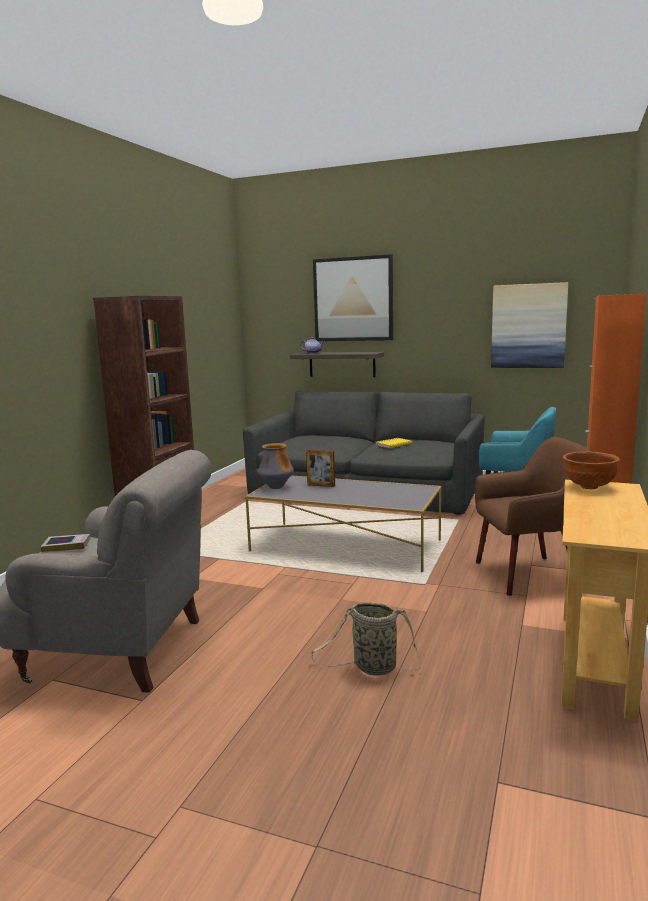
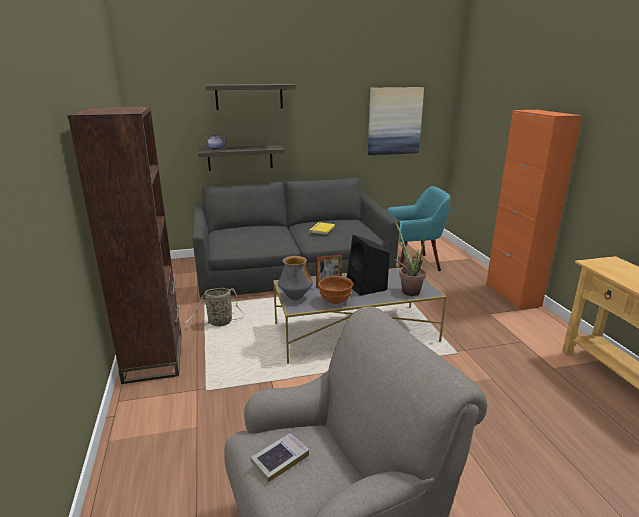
camera: 35 degrees left, 10 degrees up
(353, 299) = (249, 96): picture -> shelf
(355, 491) = (367, 287): none -> black speaker
(371, 668) = (535, 448): basket -> basket (218, 323)
(392, 500) = (408, 290): none -> potted plant
(528, 574) = (499, 322): brown armchair -> none
(588, 487) = (602, 265): brown bowl -> brown bowl (335, 301)

